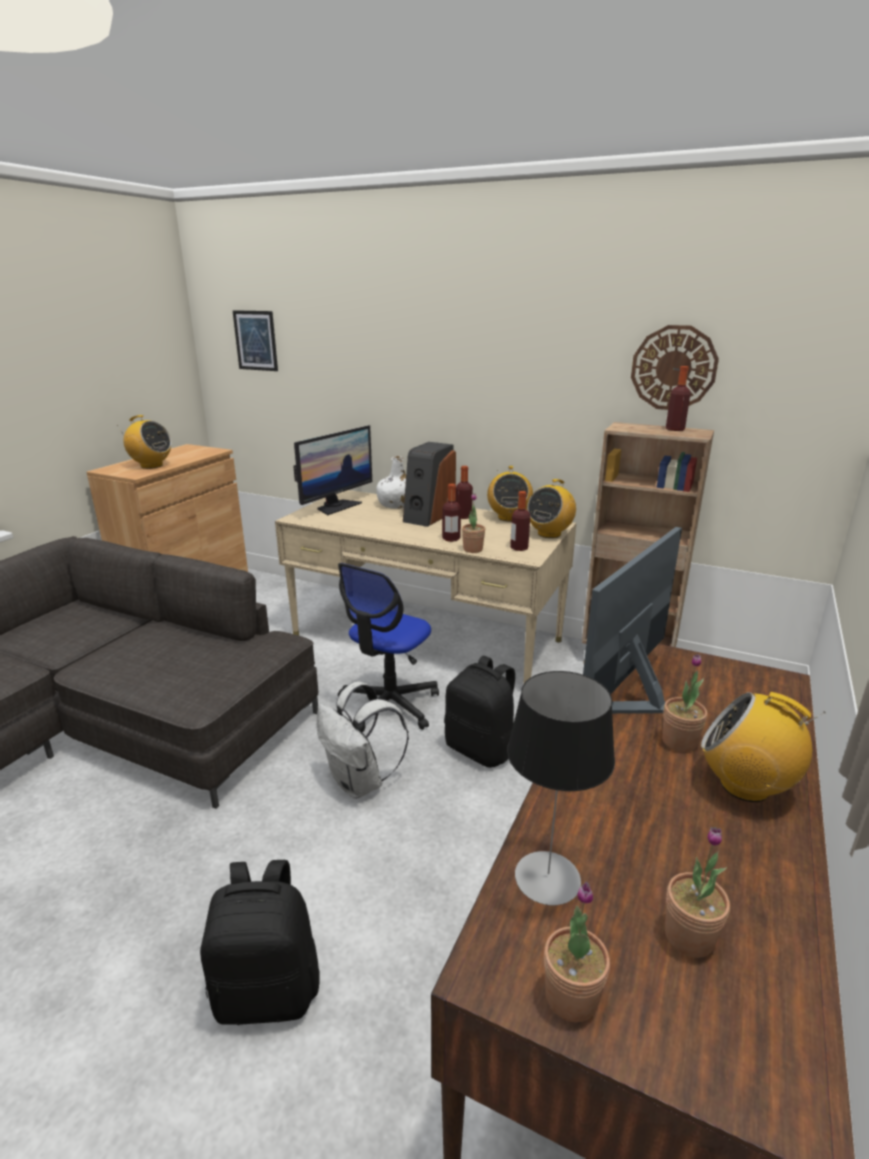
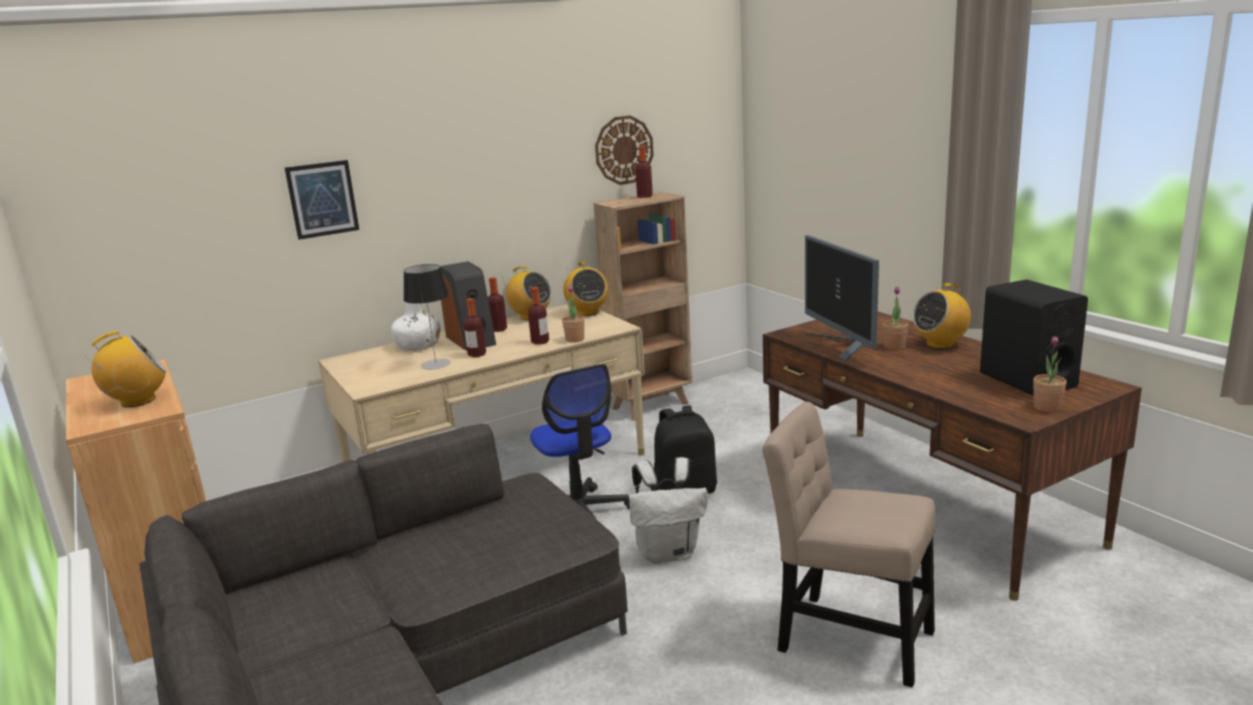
camera: 55 degrees left, 5 degrees down
(255, 340) = (145, 206): picture -> picture (322, 199)
(268, 990) = (847, 637): black backpack -> beige chair
(336, 506) = (369, 369): monitor -> none
(519, 548) = (597, 326): bottle -> bottle (477, 354)
(548, 877) = (975, 396): table lamp -> table lamp (436, 364)
(689, 936) = (1027, 380): potted plant -> black speaker

